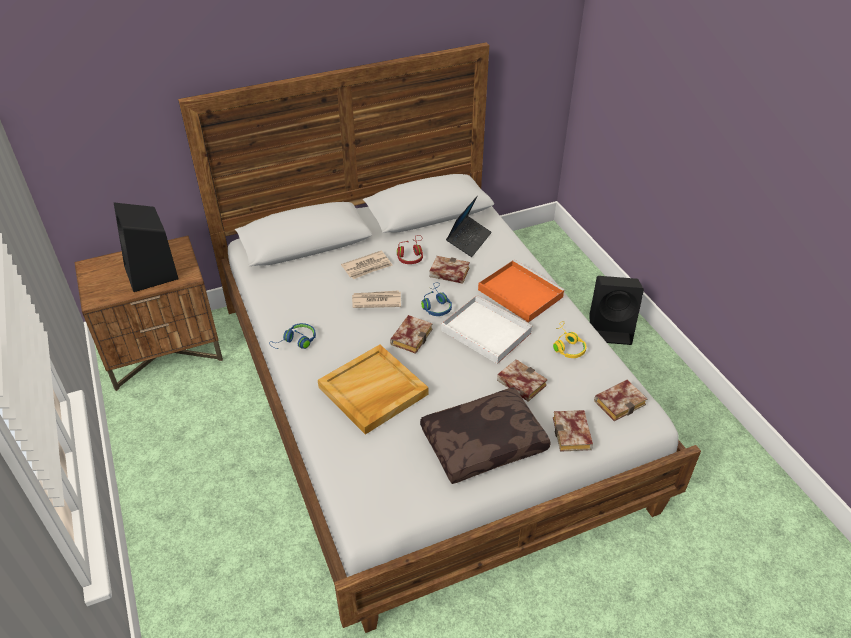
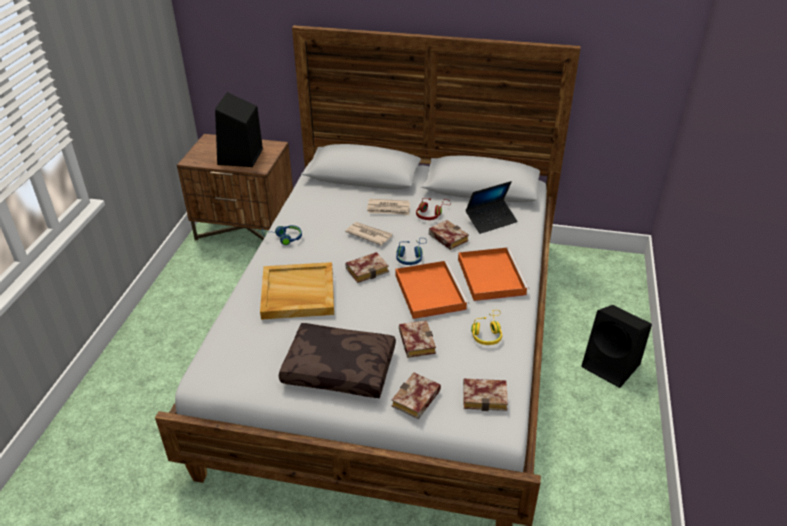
camera: 35 degrees right, 5 degrees down
(484, 331) = (429, 291): white tray -> orange tray

